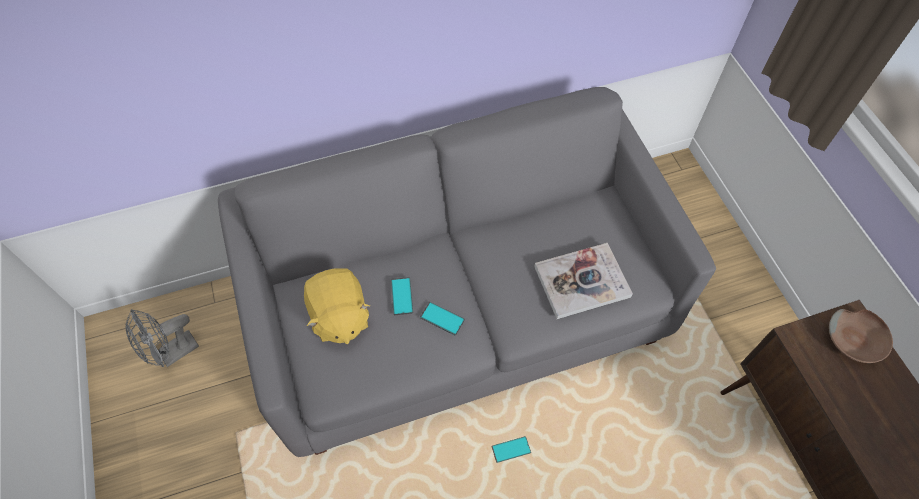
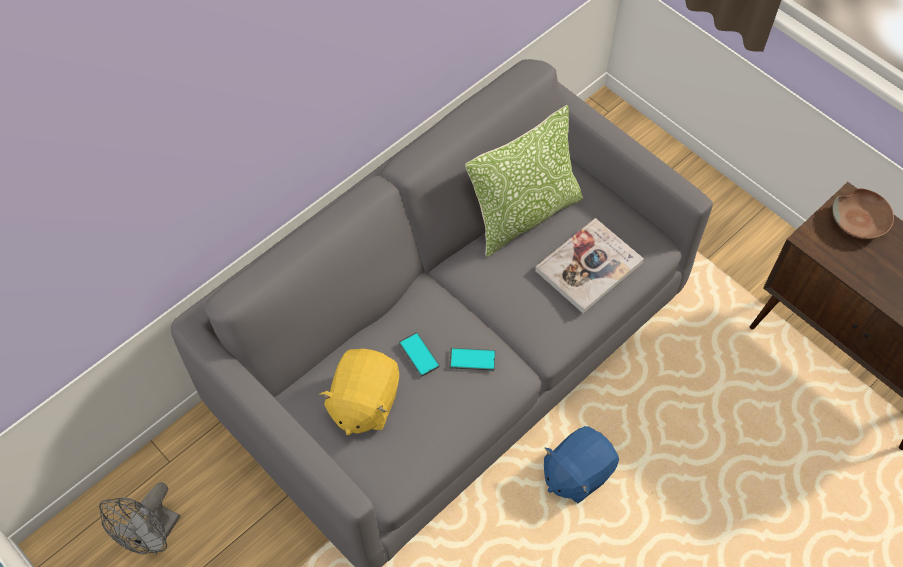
camera: 25 degrees left, 0 degrees up
(339, 317) = (363, 402): yellow plush toy -> yellow plush toy turned 60 degrees clockwise
(511, 450) = (576, 473): phone -> blue plush toy
(549, 218) = (524, 215): none -> pillow

